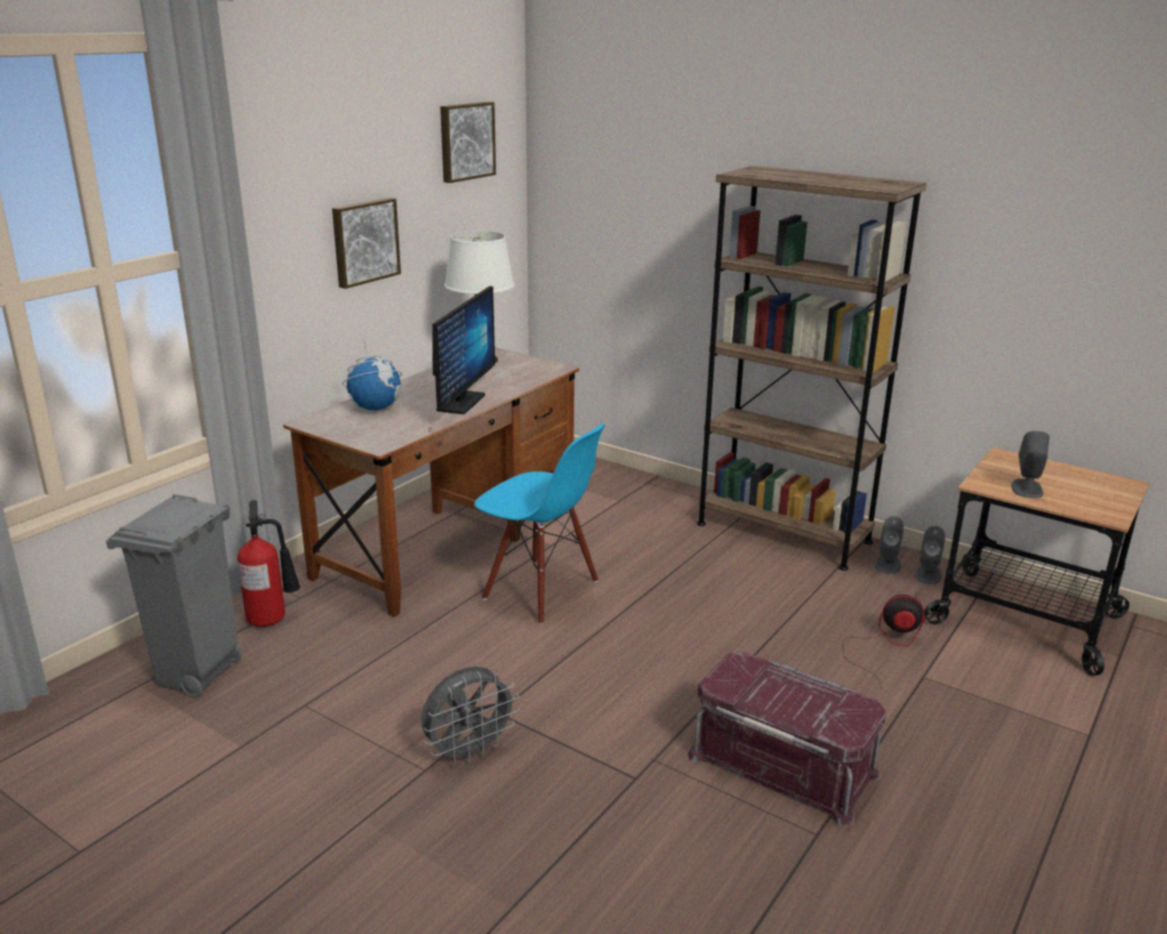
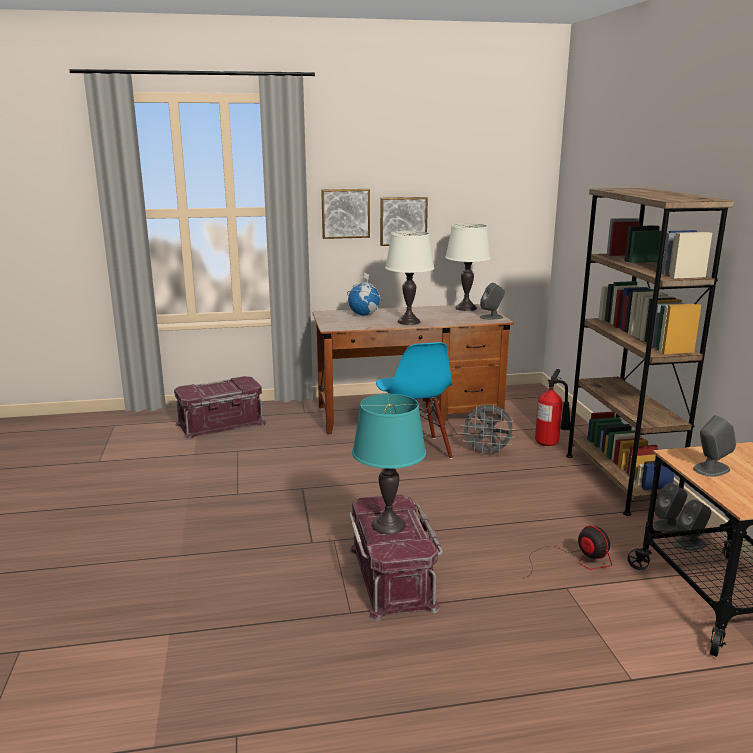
camera: 45 degrees right, 5 degrees down
(197, 676) = (221, 424): grey trash can -> red storage box
(272, 619) = (280, 416): fire extinguisher -> fire extinguisher (550, 444)
(461, 402) = (408, 322): monitor -> white table lamp
(465, 141) = (497, 168): picture -> picture (345, 213)
(469, 752) = (264, 496): grey fan -> grey fan (487, 452)
(541, 366) = (491, 317): none -> grey speaker
(784, 699) = (388, 525): none -> turquoise table lamp

